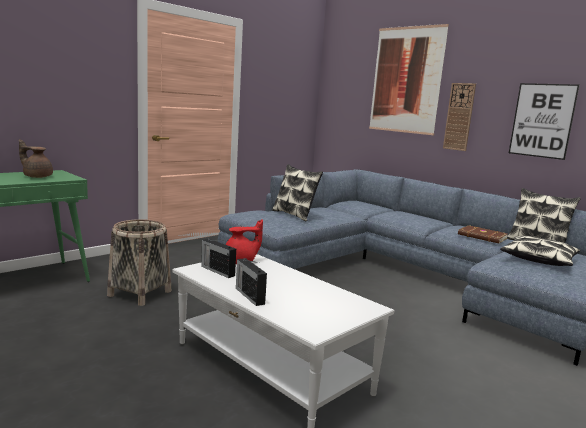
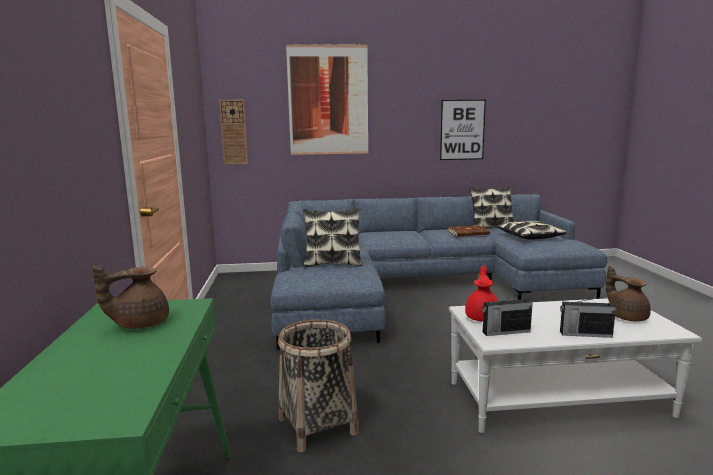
camera: 50 degrees left, 0 degrees up
(325, 310) = (627, 316): none -> brown teapot
(459, 117) = (391, 133): wall clock -> wall clock (233, 132)

